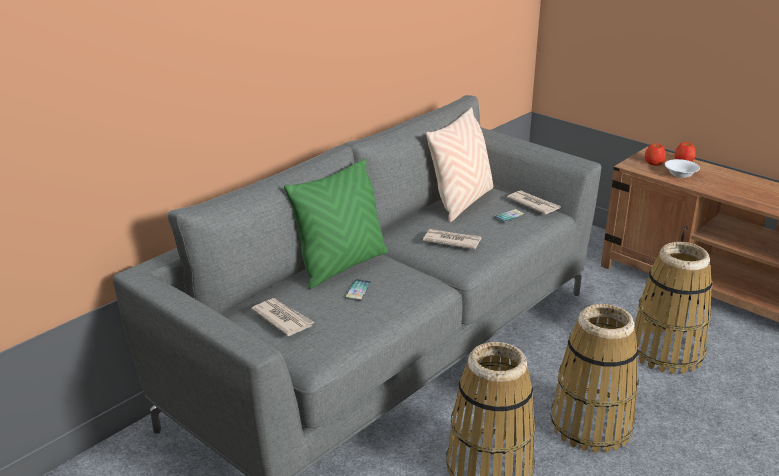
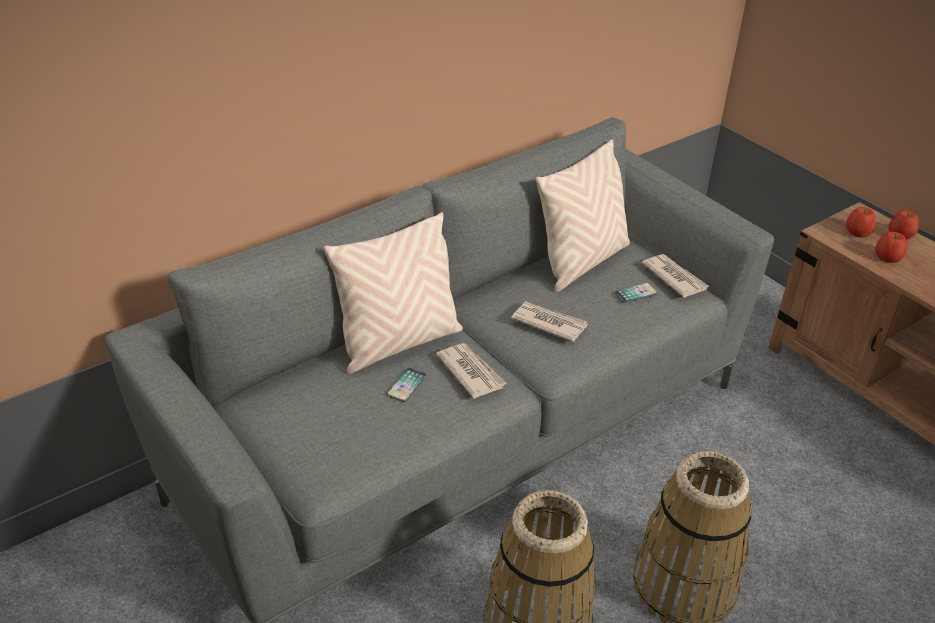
camera: 10 degrees right, 10 degrees up
(283, 319) = (302, 415): newspaper -> newspaper (471, 372)
(341, 266) = (398, 343): green pillow -> beige pillow
(666, 352) = (815, 493): basket -> none
(680, 174) = (888, 257): white bowl -> apple

